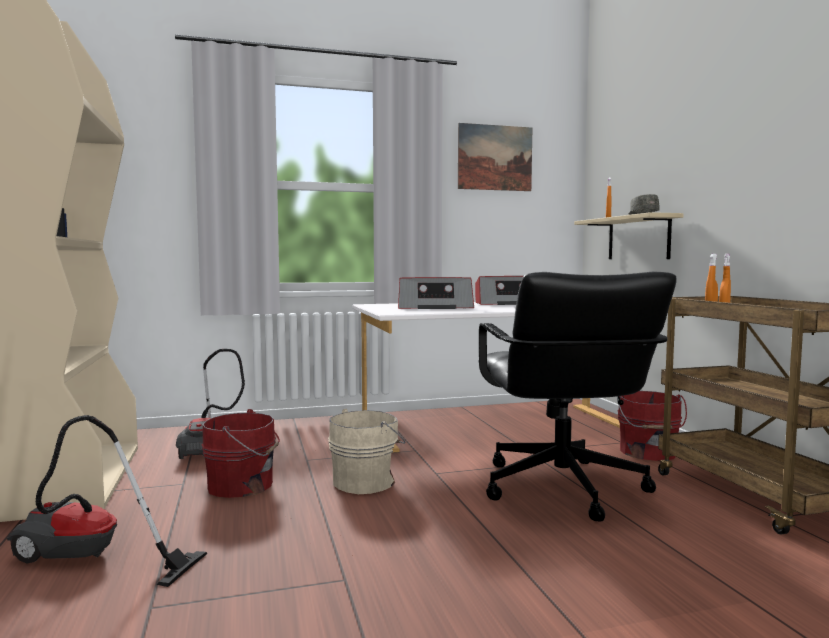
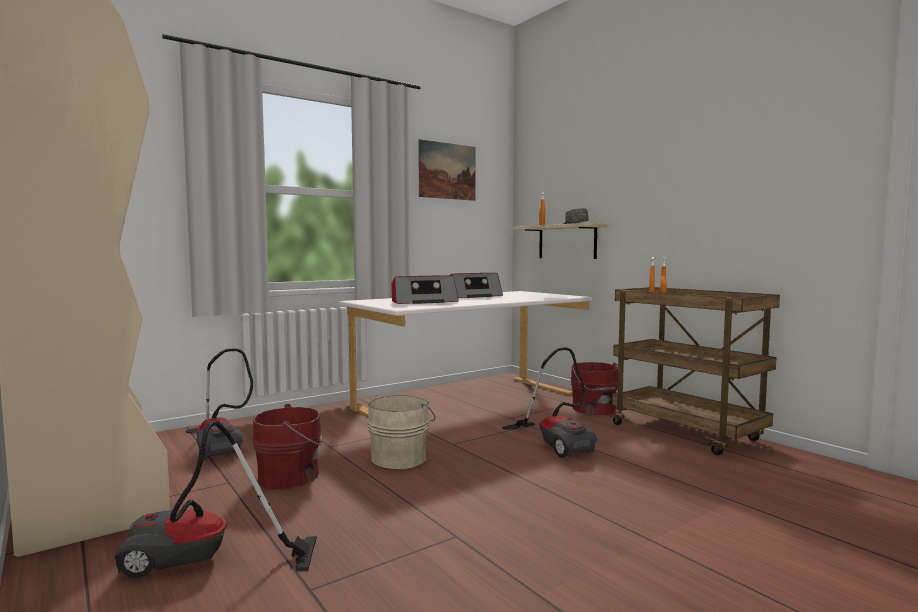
camera: 20 degrees left, 0 degrees up
(561, 488) = (556, 443): black office chair -> vacuum cleaner

